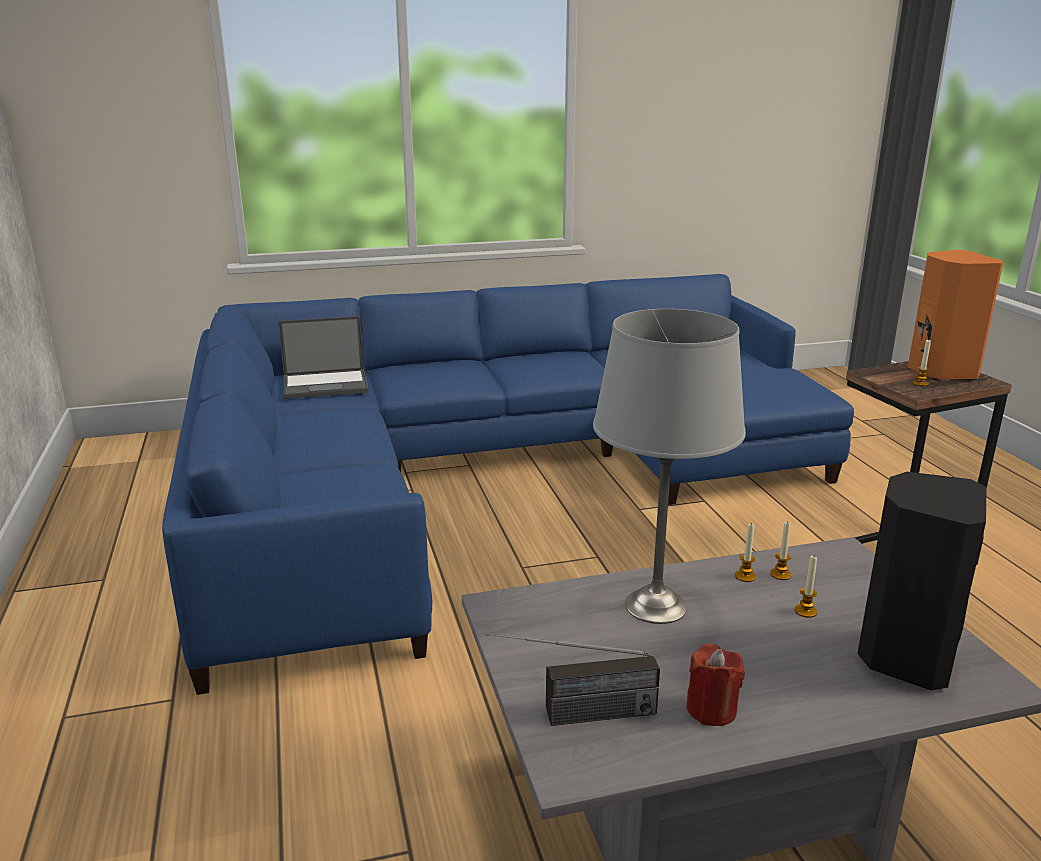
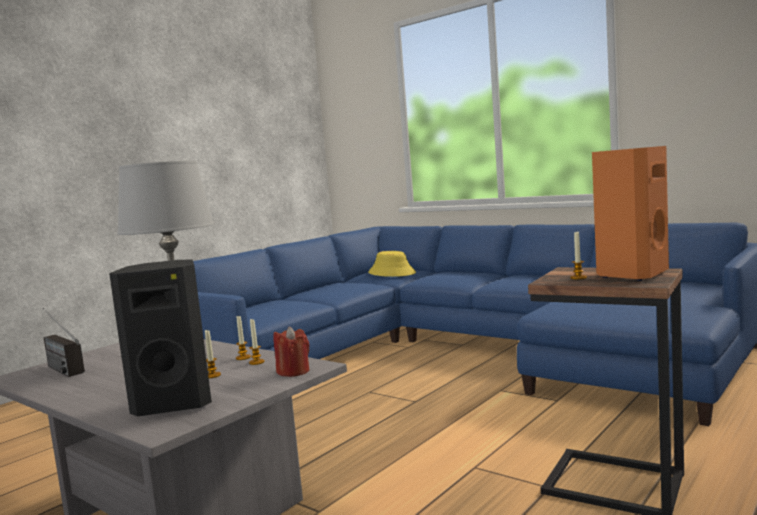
camera: 55 degrees right, 15 degrees down
(326, 384) = (392, 273): laptop -> yellow hat
(711, 709) = (79, 383): red candle -> red candle (293, 371)

